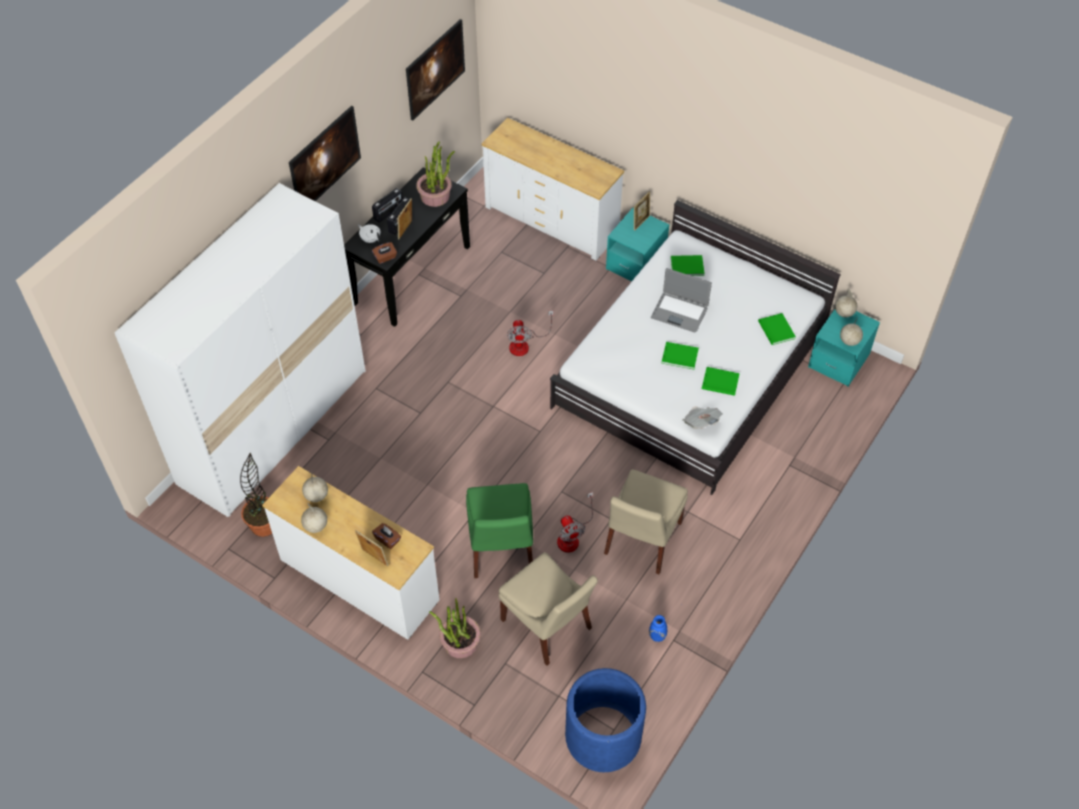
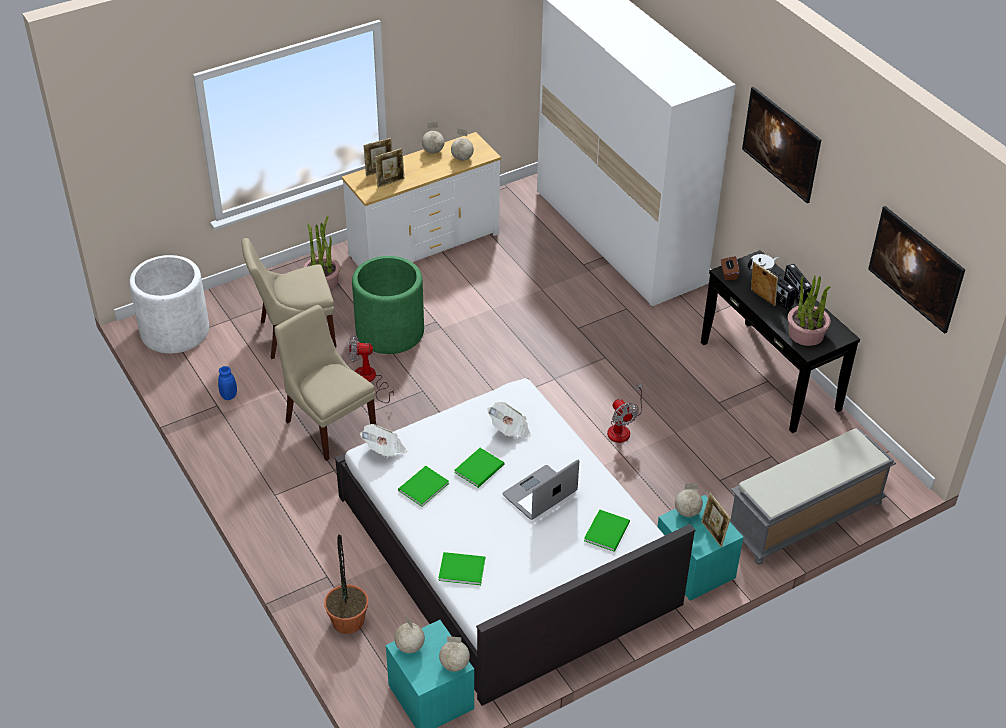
camera: 115 degrees right, 10 degrees down
(264, 525) = (516, 209): potted plant -> potted plant (348, 621)
(387, 539) = (390, 182): brown tissue box -> picture frame
(501, 550) = (390, 332): green chair -> green planter
(524, 344) = (622, 428): fan -> fan turned 135 degrees counterclockwise
(551, 220) = (804, 518): white dresser -> grey bench
(603, 736) = (175, 331): blue planter -> white planter
(628, 353) = (510, 429): none -> newspaper
(630, 240) = (687, 512): none -> globe

